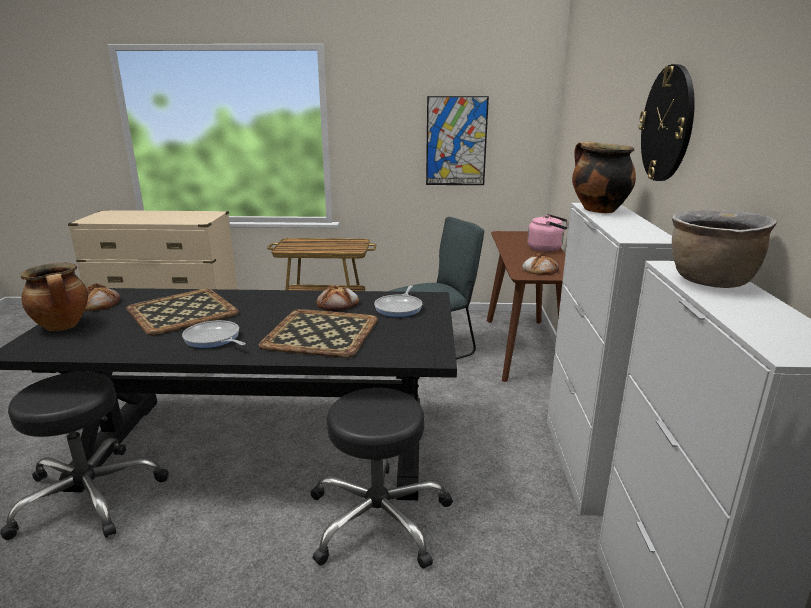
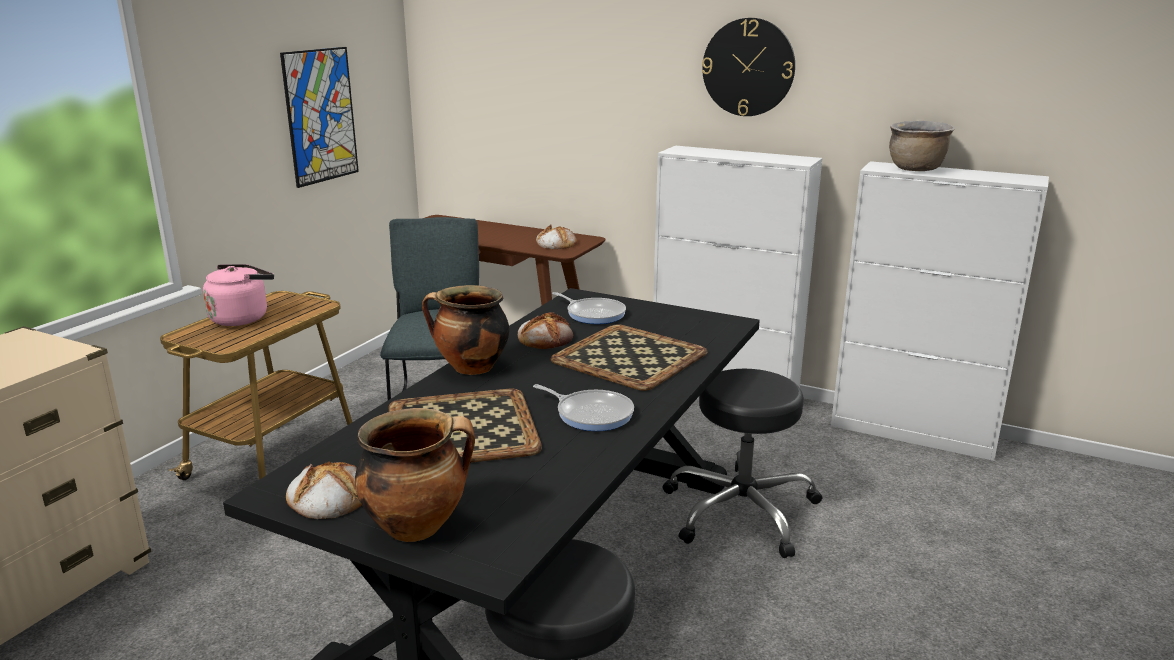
camera: 65 degrees left, 0 degrees up
(213, 339) = (591, 414): frying pan -> frying pan turned 120 degrees counterclockwise
(547, 248) = (495, 227): pink kettle -> pink kettle (242, 318)
(597, 210) = (698, 153): cooking pot -> cooking pot (470, 368)

